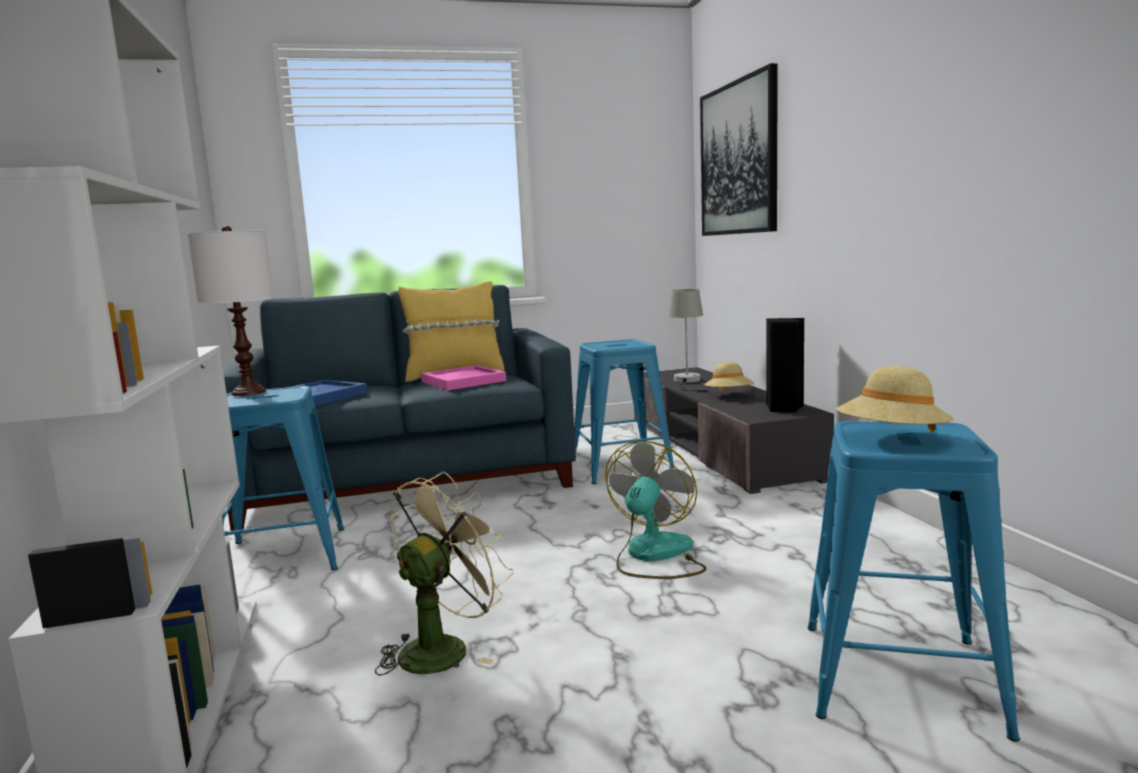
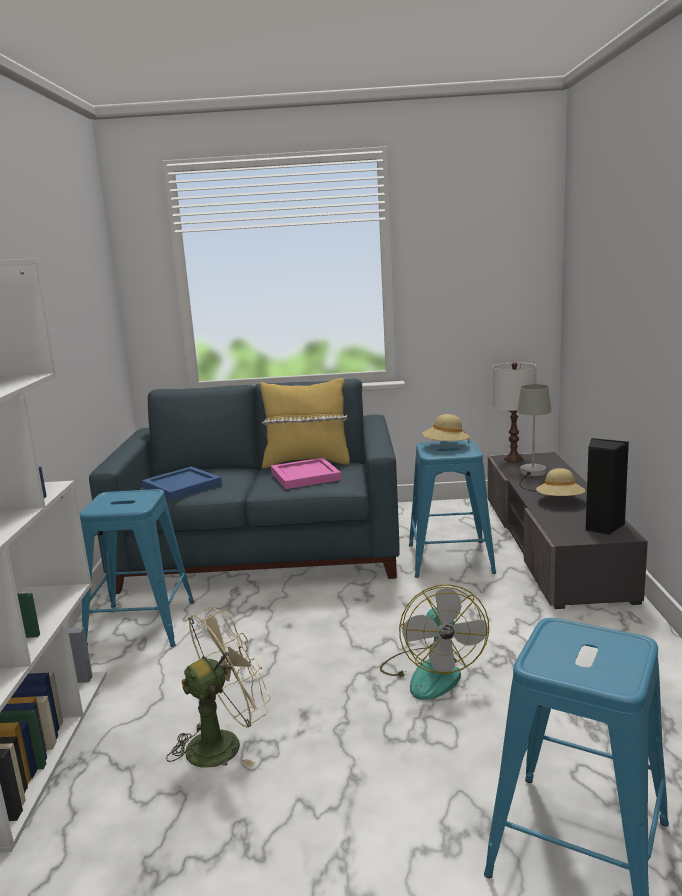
camera: 15 degrees right, 5 degrees up
(249, 392) = (115, 495): white table lamp -> white table lamp (513, 459)
(654, 556) = (431, 672): fan -> fan turned 135 degrees clockwise
(738, 159) = (594, 260): picture -> none
(892, 439) = (570, 655): beige hat -> beige hat (445, 446)

